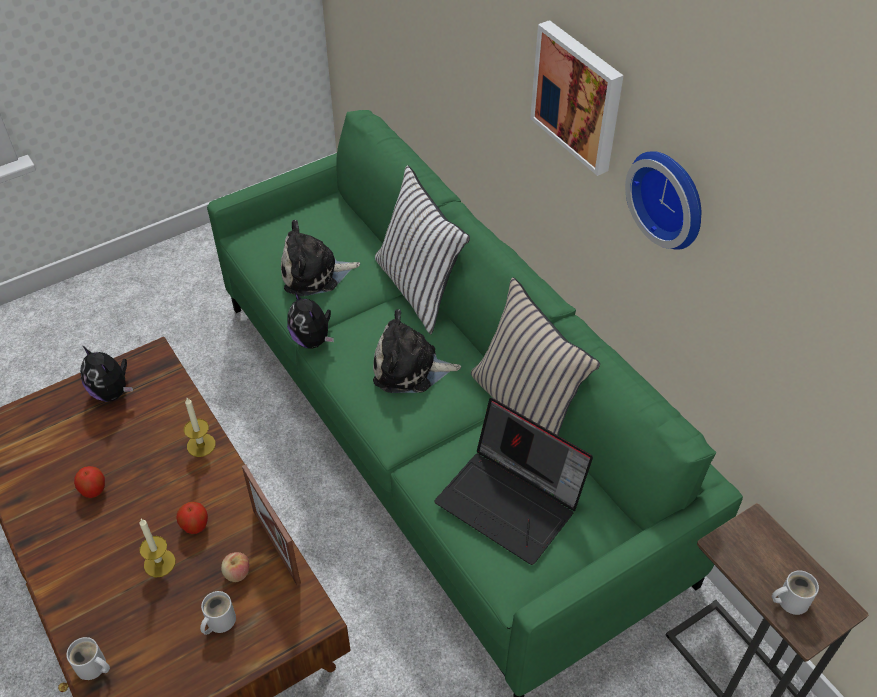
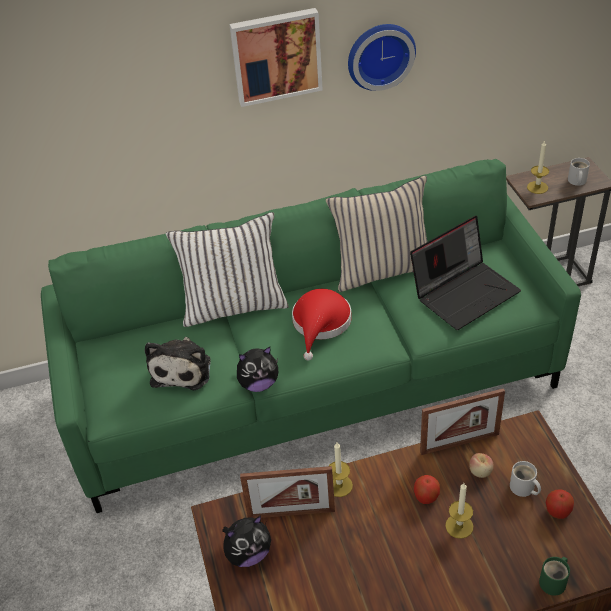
camera: 70 degrees left, 5 degrees down
(93, 490) = (366, 575): apple -> apple (557, 511)
(93, 668) = (554, 582): white mug -> green mug
(162, 413) = (291, 513): none -> picture frame
(410, 368) = (321, 324): plush toy -> red hat
(747, 547) = (537, 187): none -> candle

